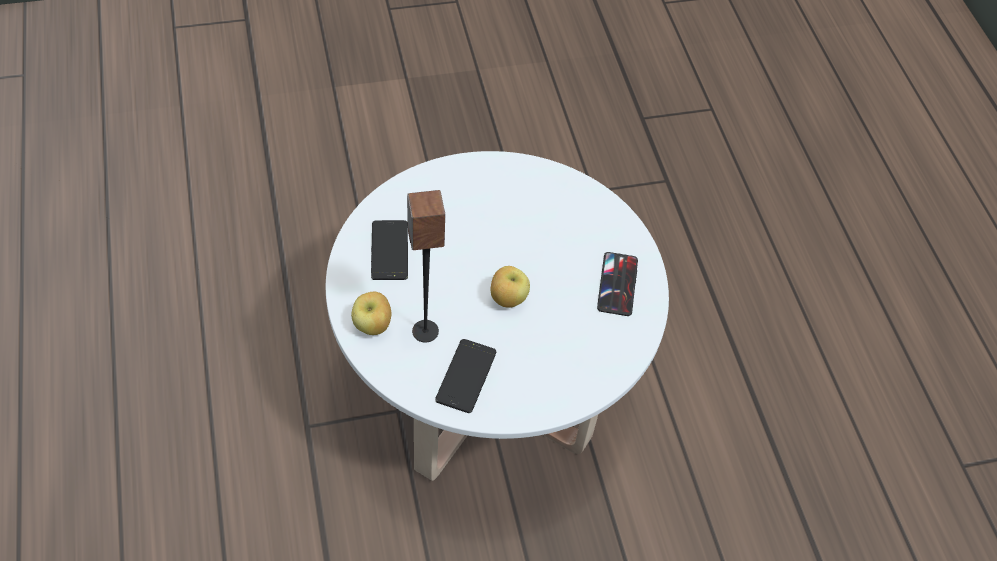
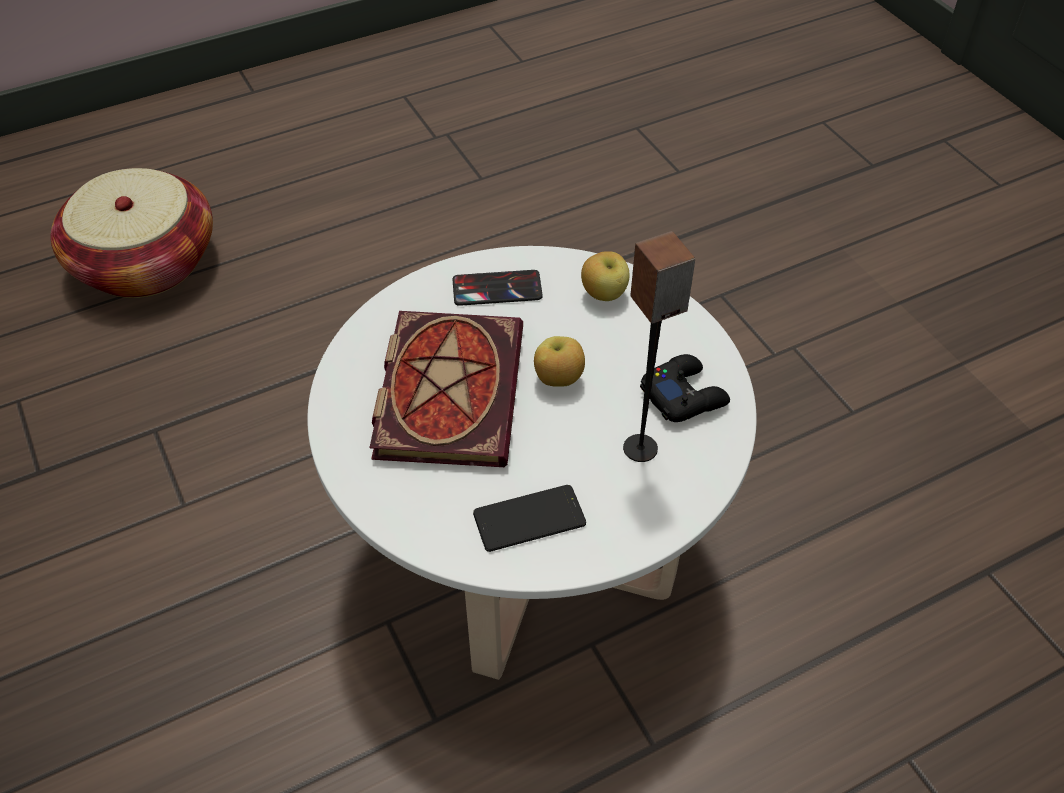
camera: 100 degrees left, 5 degrees down
(373, 326) = (657, 504): apple -> apple (604, 294)
(466, 376) = (684, 395): phone -> black game controller
(520, 230) = (446, 388): none -> book
(853, 187) = (146, 263): none -> basket

